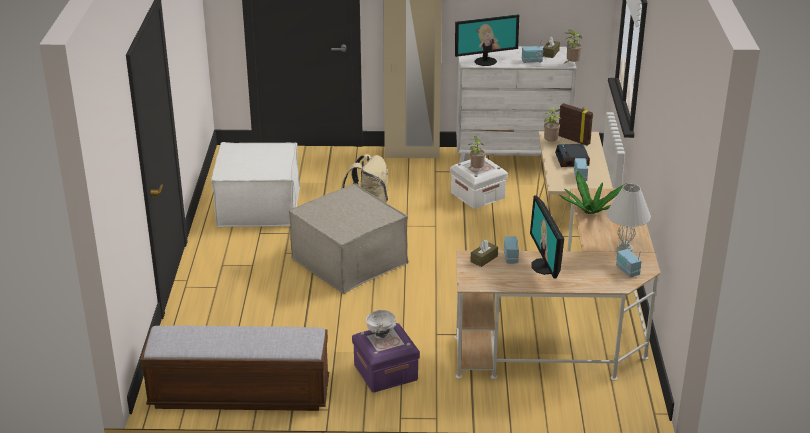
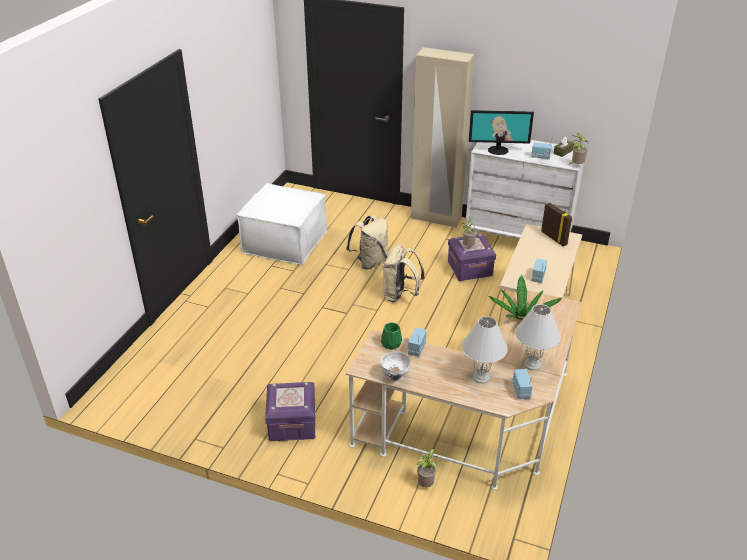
camera: 20 degrees right, 5 degrees up
(239, 394) = (162, 412): bench -> none
(349, 261) = (326, 307): beige ottoman -> none
(381, 335) = (289, 391): white bowl -> white bowl (395, 377)
(421, 234) = (400, 295): none -> beige backpack
(477, 195) = (470, 268): white storage box -> purple storage box
(484, 259) = (391, 344): brown tissue box -> green vase
(544, 266) = (443, 366): monitor -> none
(550, 142) = (530, 237): potted plant -> potted plant (426, 484)
(572, 160) = (541, 258): alarm clock -> none
(585, 268) = (481, 377): none -> white table lamp

